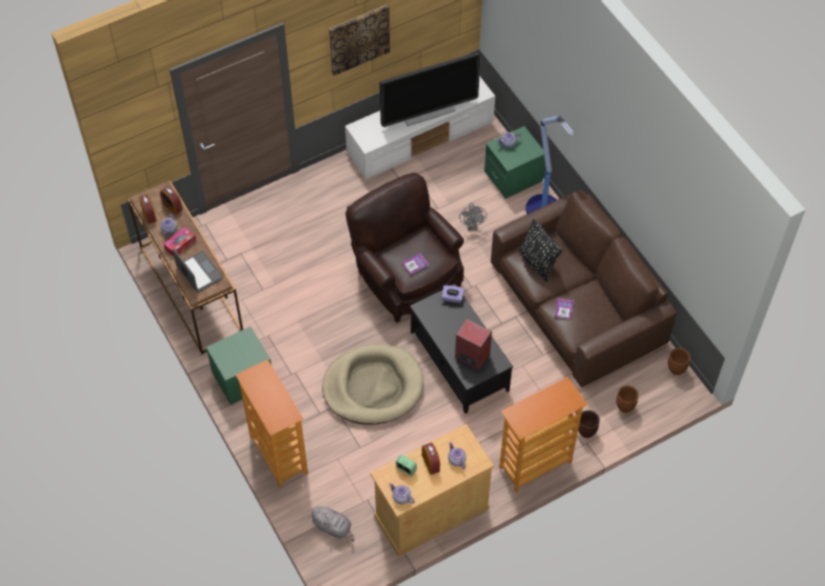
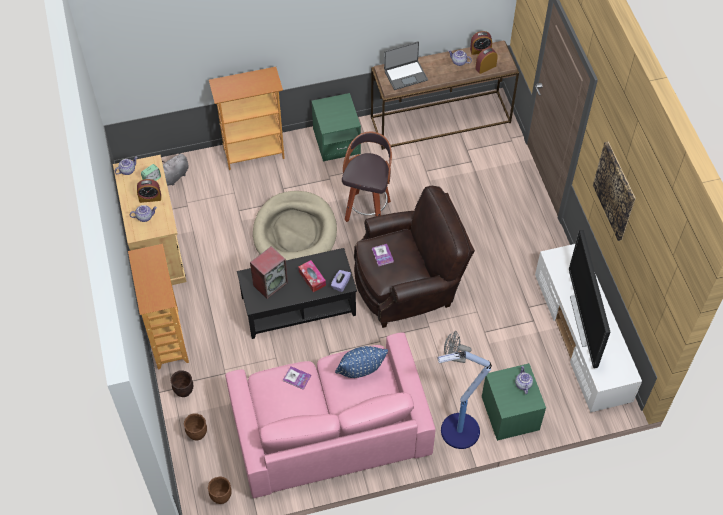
camera: 105 degrees right, 0 degrees up
(180, 245) = (440, 67): tissue box -> tissue box (312, 278)
(326, 329) = (368, 209): none -> stool
(538, 262) = (361, 371): black pillow -> blue pillow
(576, 304) = (329, 427): brown sofa -> pink sofa

